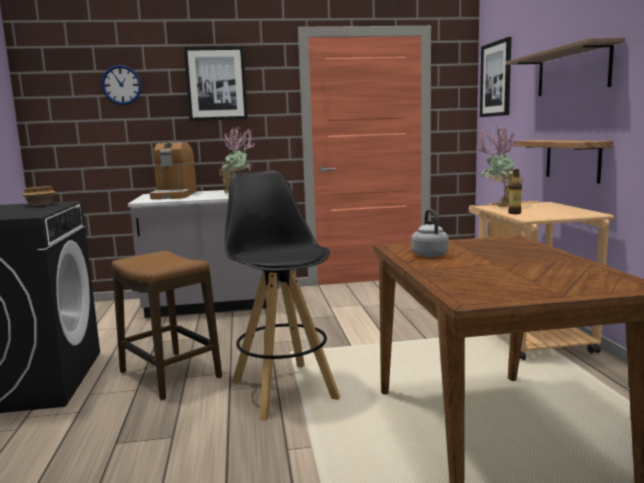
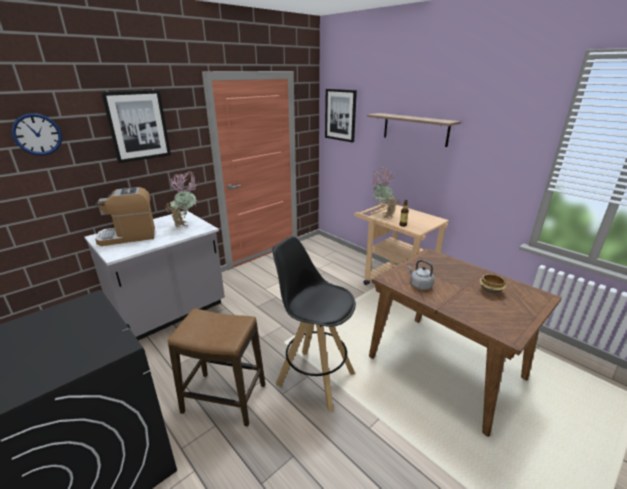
camera: 35 degrees left, 15 degrees up
(40, 205) = (72, 311): bowl -> bowl (491, 291)
(174, 195) = (128, 236): coffee machine -> coffee machine turned 105 degrees clockwise
(572, 160) = (413, 182): shelf -> none

